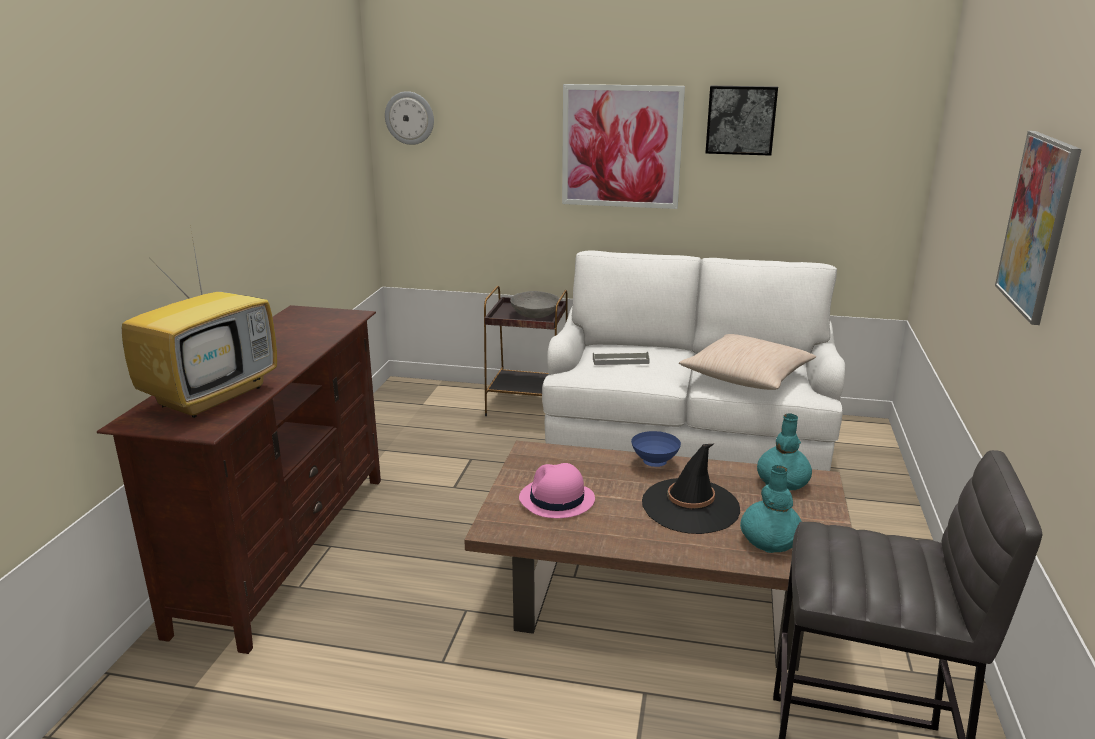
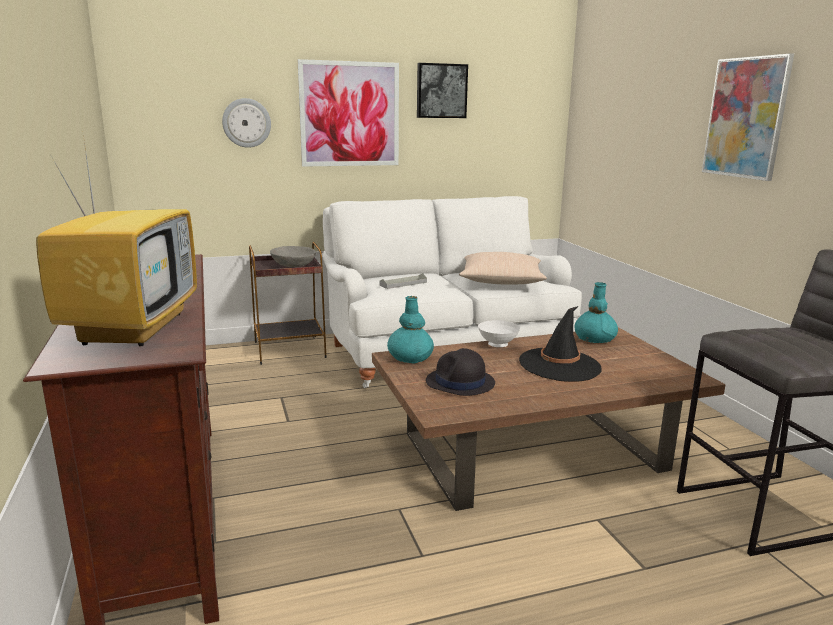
camera: 30 degrees left, 5 degrees down
(410, 118) = (146, 90): wall clock -> wall clock (246, 123)
(556, 499) = (460, 383): pink hat -> black hat
(655, 462) = (497, 345): blue bowl -> white bowl
(770, 540) = (636, 372): turquoise vase -> turquoise vase (410, 357)

